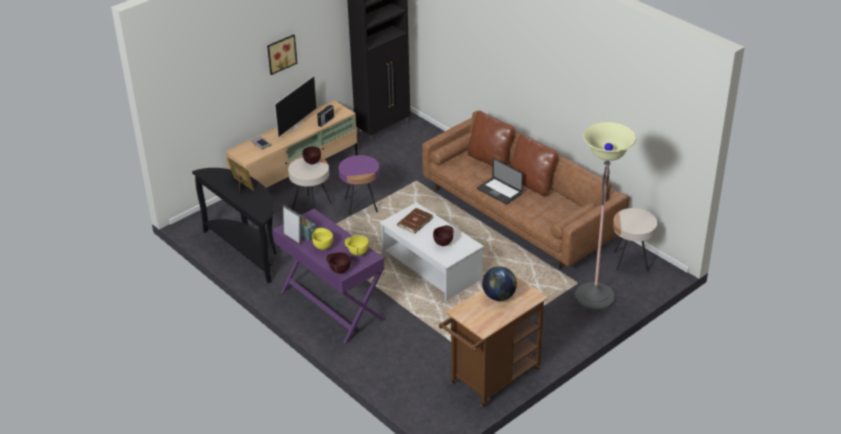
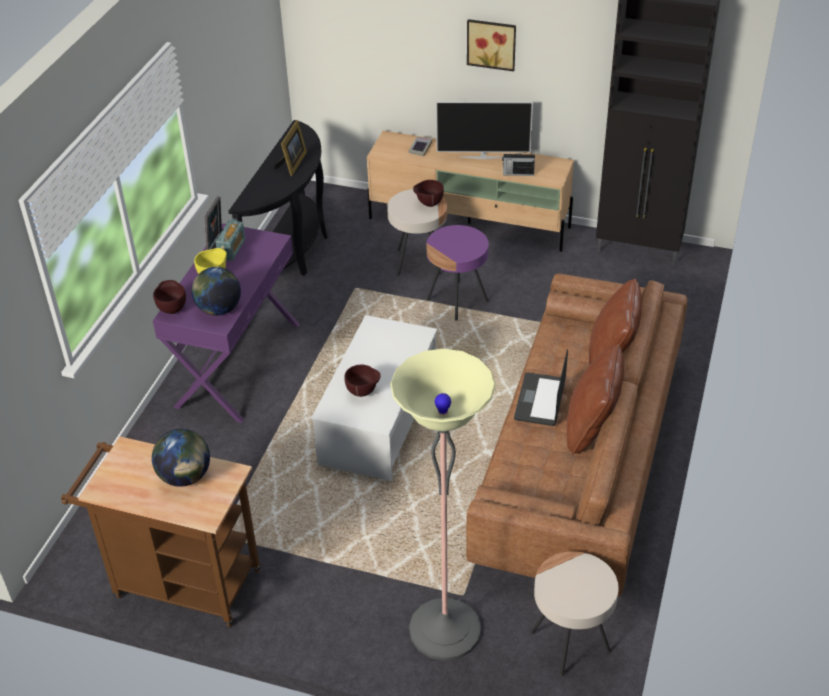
camera: 60 degrees right, 5 degrees up
(357, 254) = (219, 309): yellow bowl -> globe
(414, 222) = (390, 345): brown book -> none

